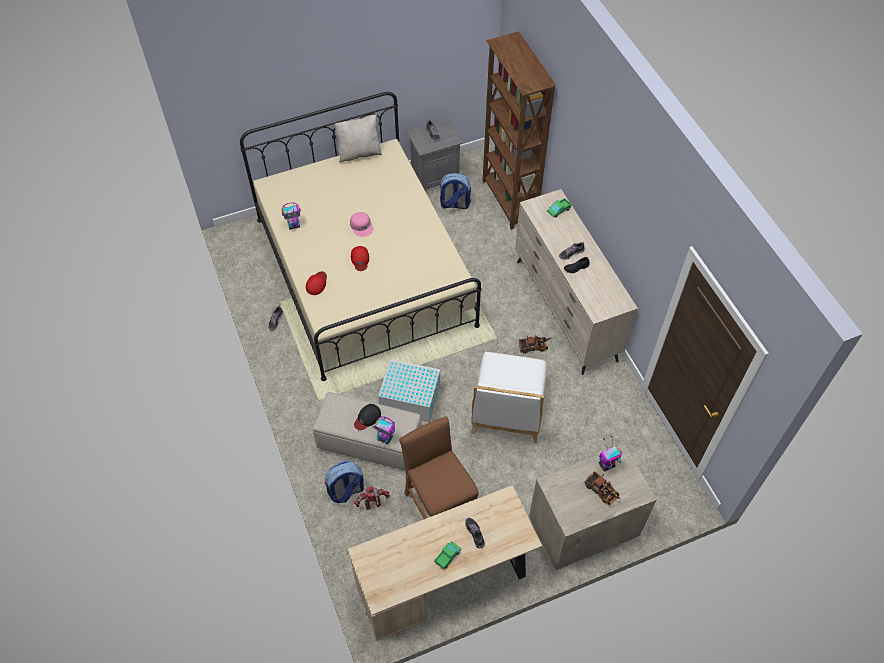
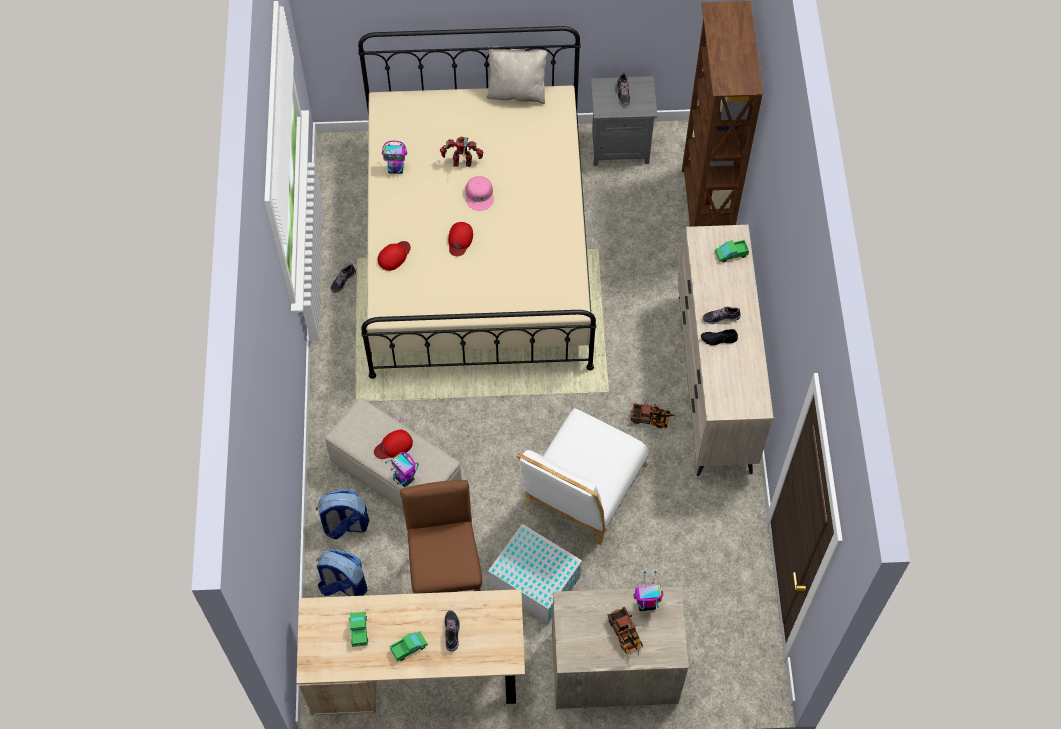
camera: 20 degrees right, 5 degrees up
(367, 418) = (394, 446): black cap -> red cap
(373, 504) = (370, 552): toy robot -> toy robot (462, 162)
(404, 557) = (359, 630): none -> toy truck
(409, 398) = (467, 434): white storage box -> white storage box (533, 580)
(454, 204) = (630, 192): backpack -> backpack (343, 585)

